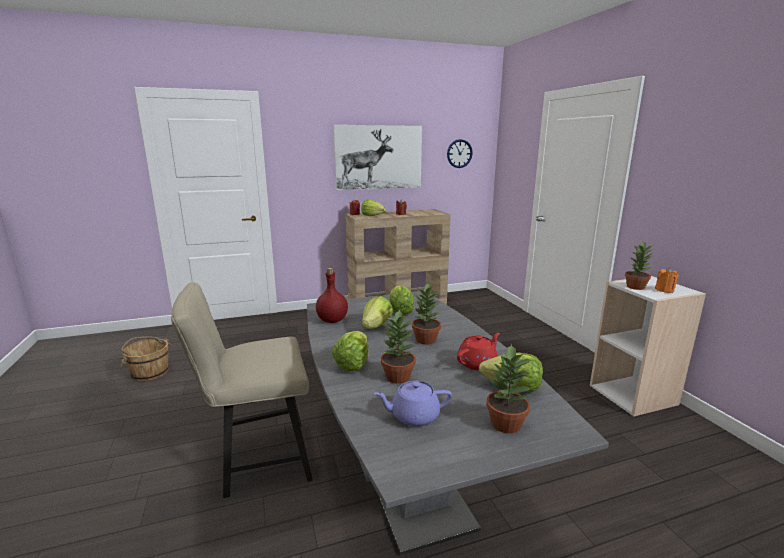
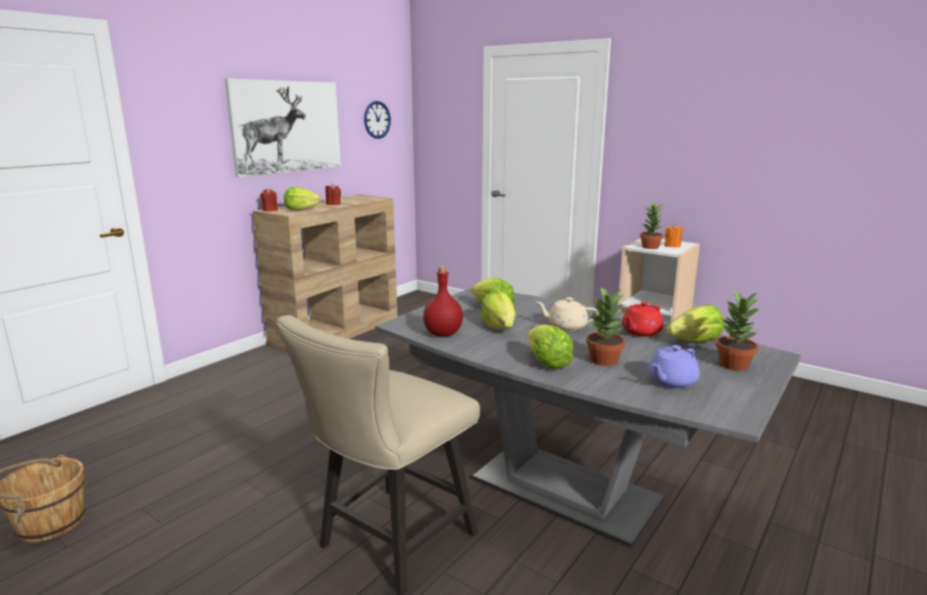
camera: 35 degrees left, 0 degrees up
(425, 340) = (566, 326): potted plant -> beige teapot
(477, 363) = (640, 332): red teapot -> red teapot turned 150 degrees counterclockwise

